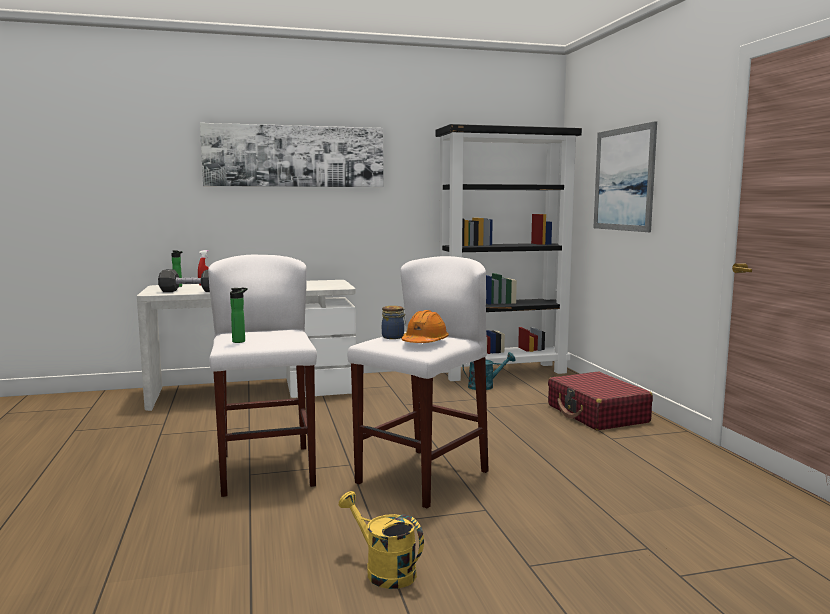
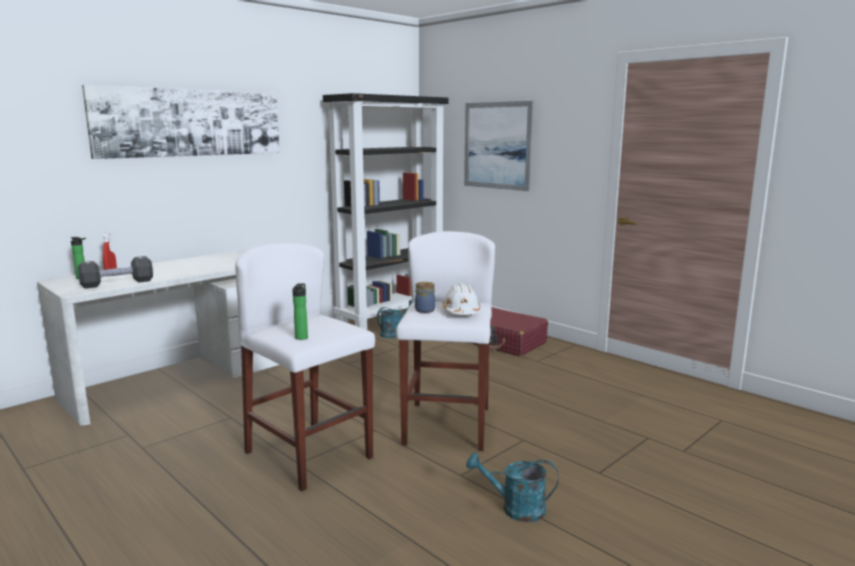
camera: 30 degrees left, 5 degrees up
(383, 570) = (515, 509): yellow watering can -> turquoise watering can
(425, 342) = (461, 312): orange hard hat -> white hard hat

